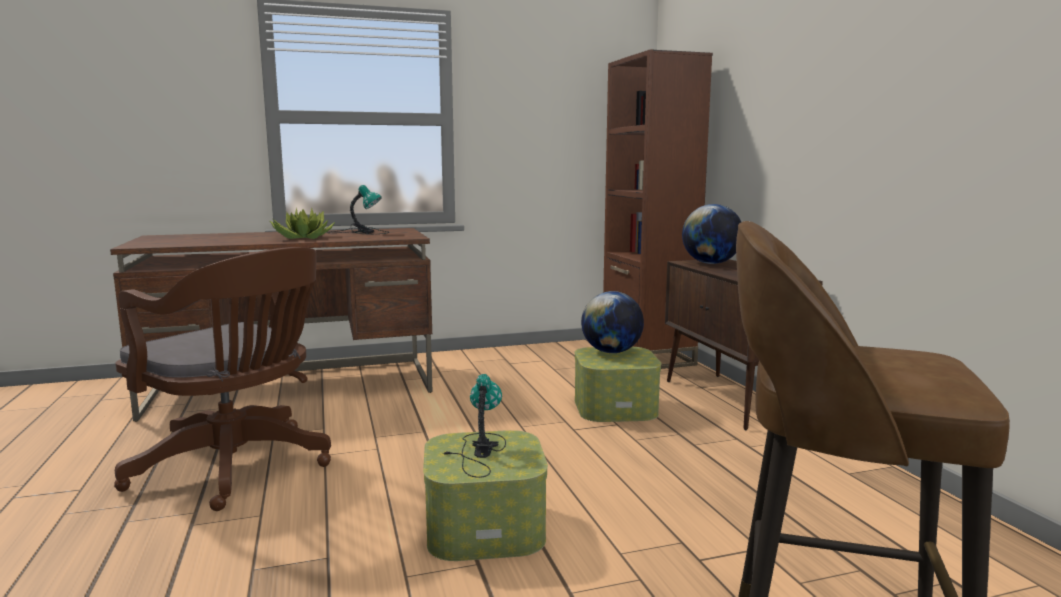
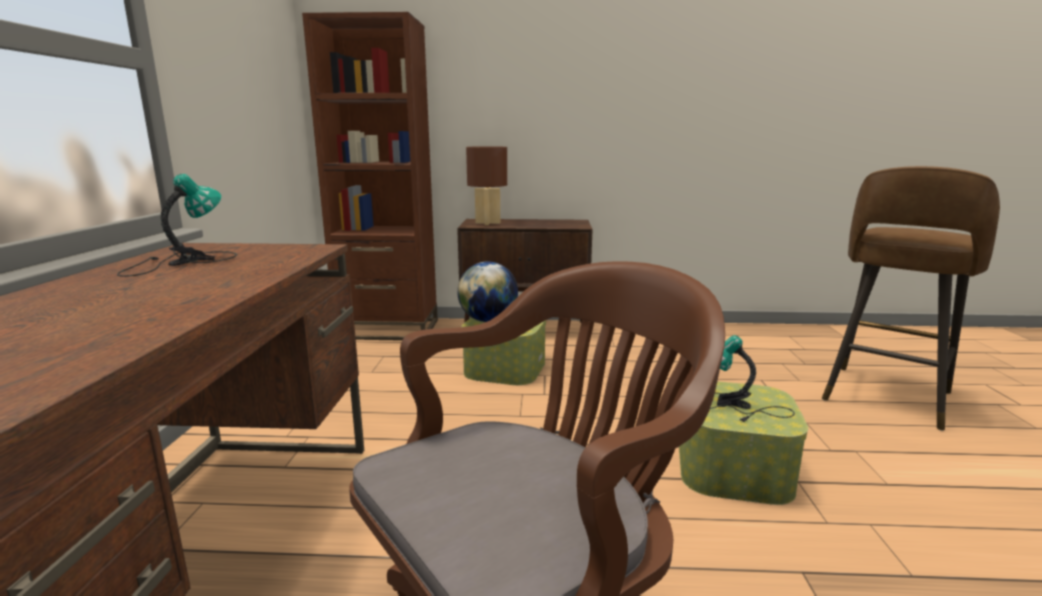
camera: 70 degrees left, 5 degrees up
(301, 238) = (177, 290): potted plant -> none
(711, 263) = (488, 223): globe -> brown table lamp

